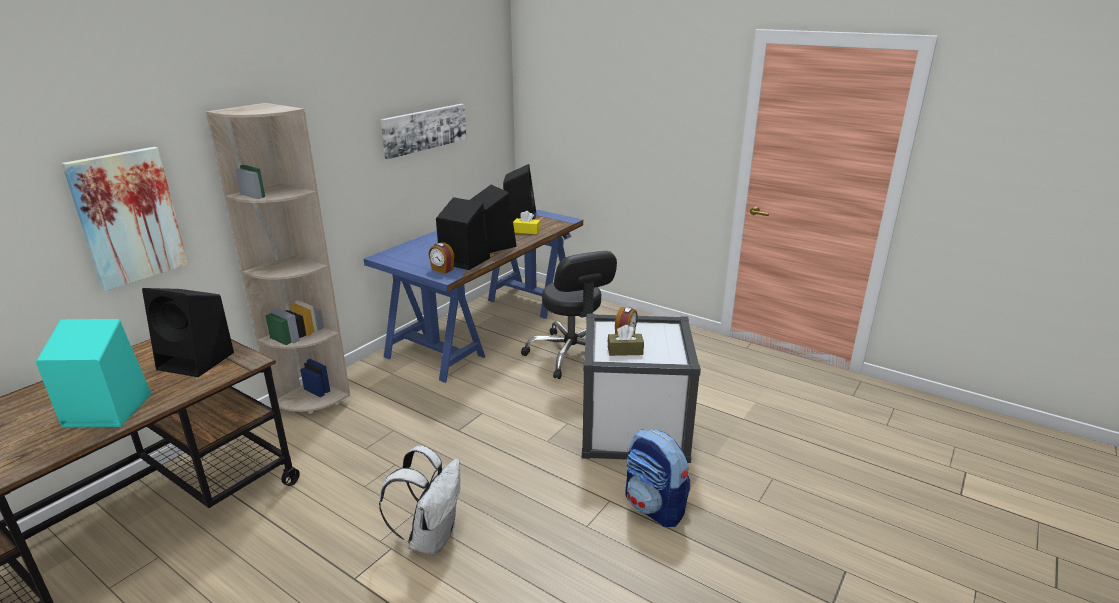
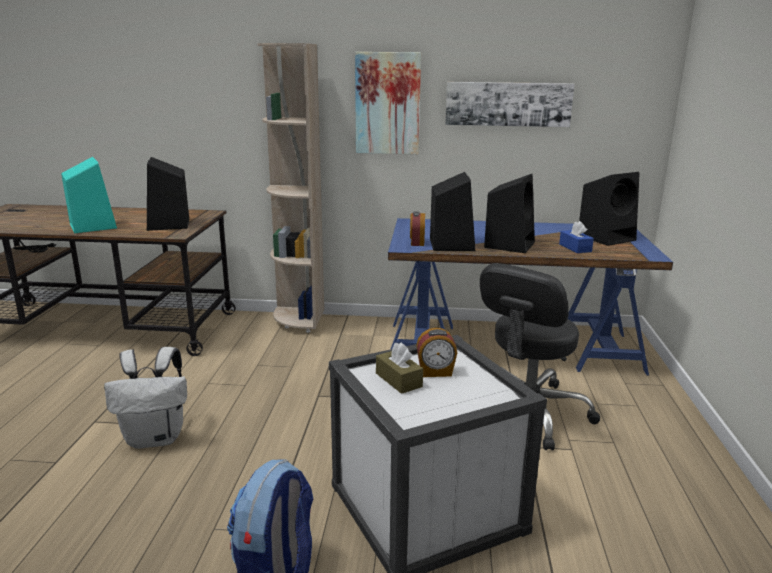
camera: 60 degrees right, 5 degrees down
(128, 217) = (196, 115): picture -> picture (387, 103)
(526, 231) = (575, 248): yellow tissue box -> blue tissue box

